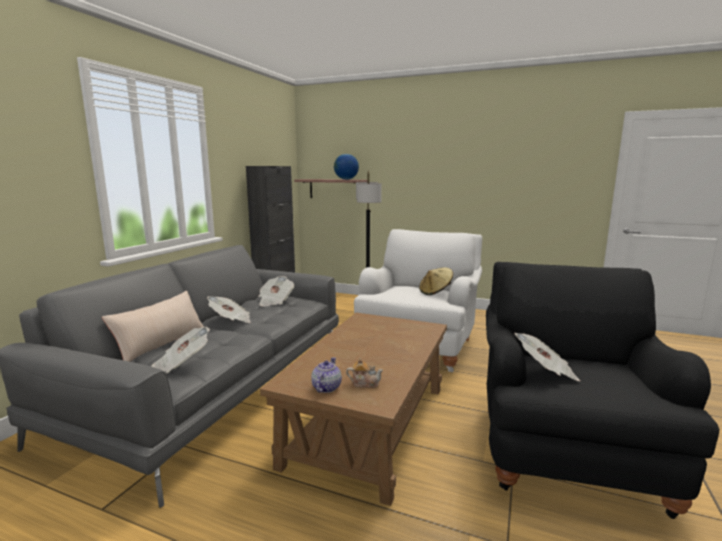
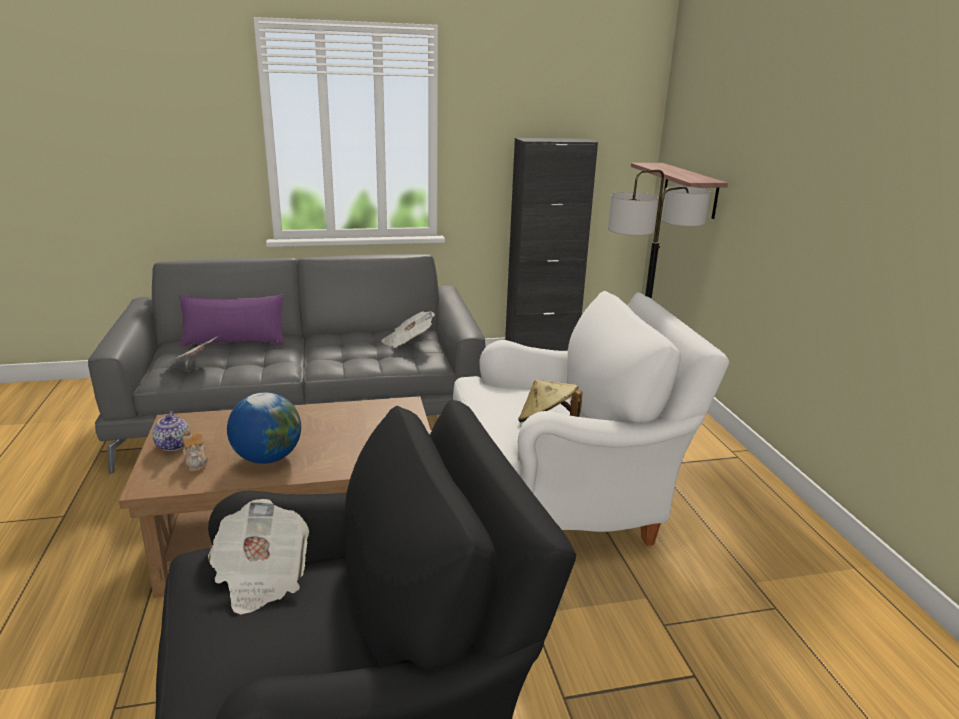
camera: 55 degrees right, 10 degrees up
(161, 344) = (234, 341): beige pillow -> purple pillow
(231, 320) = (321, 344): newspaper -> none
(326, 388) = (174, 445): teapot -> teapot turned 90 degrees clockwise
(346, 179) = (690, 176): globe -> globe (268, 458)

